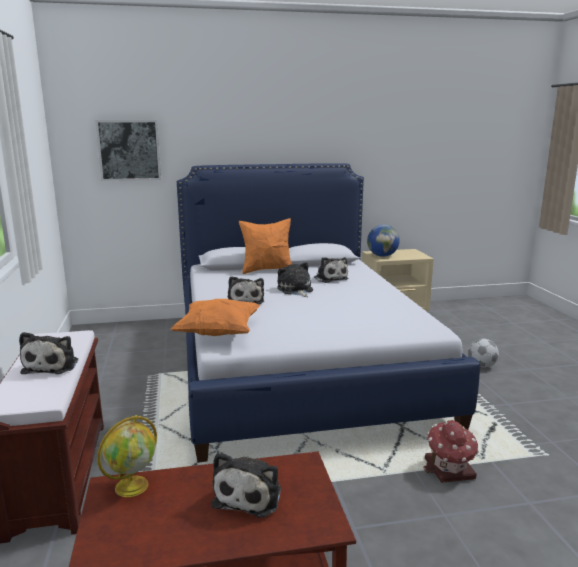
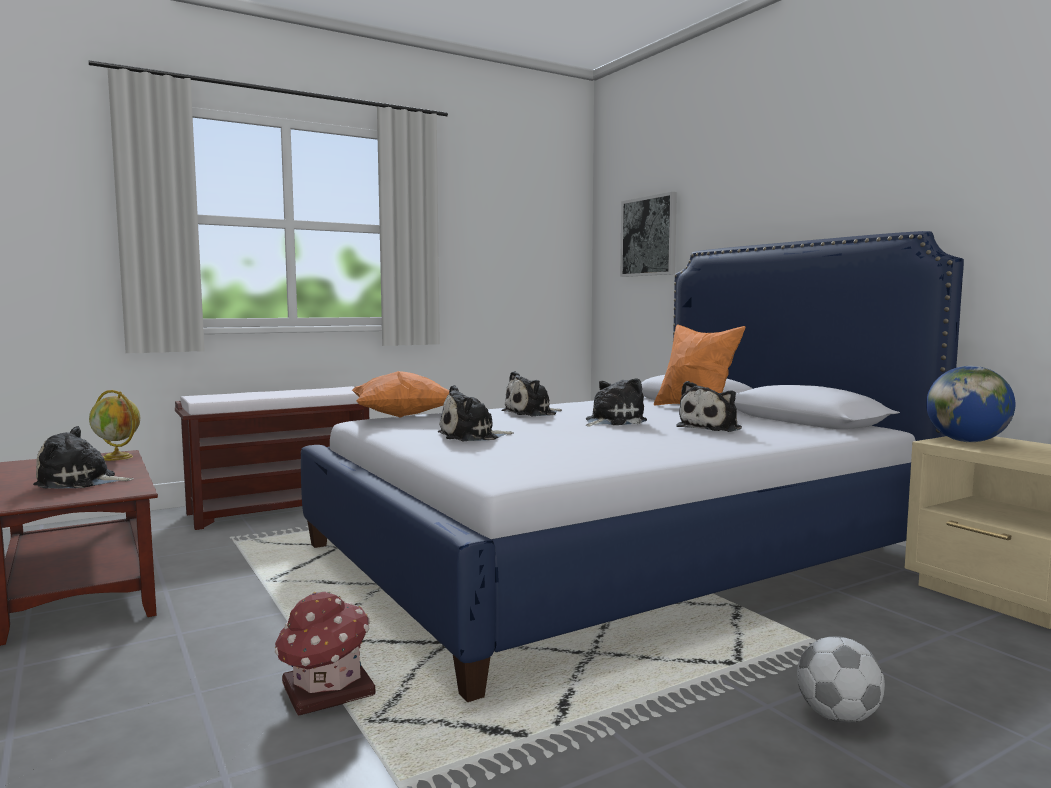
camera: 70 degrees right, 10 degrees down
(52, 365) = (277, 394): plush toy -> plush toy (472, 437)

